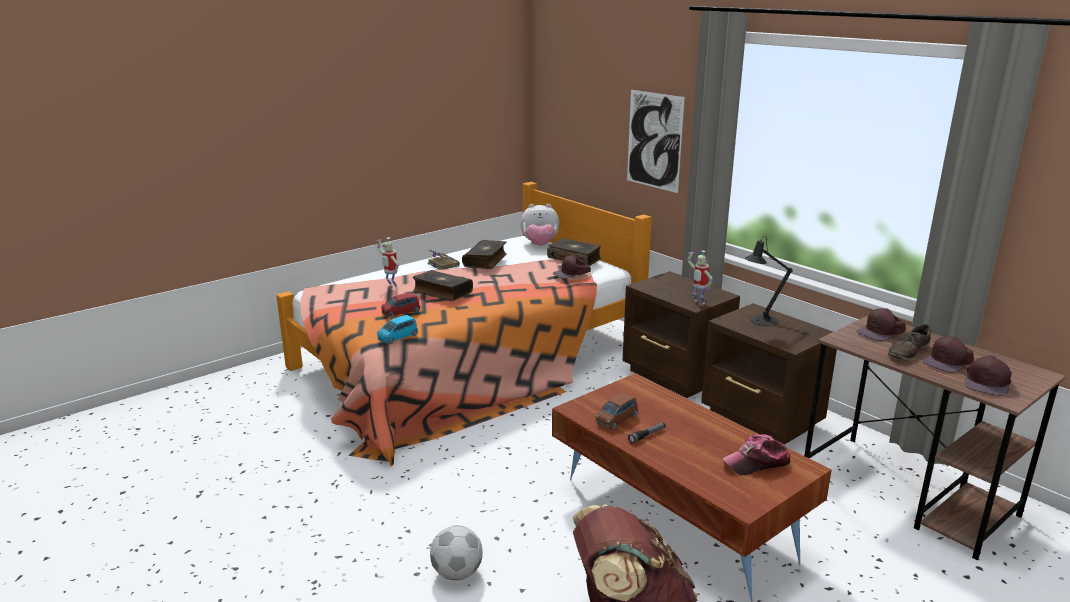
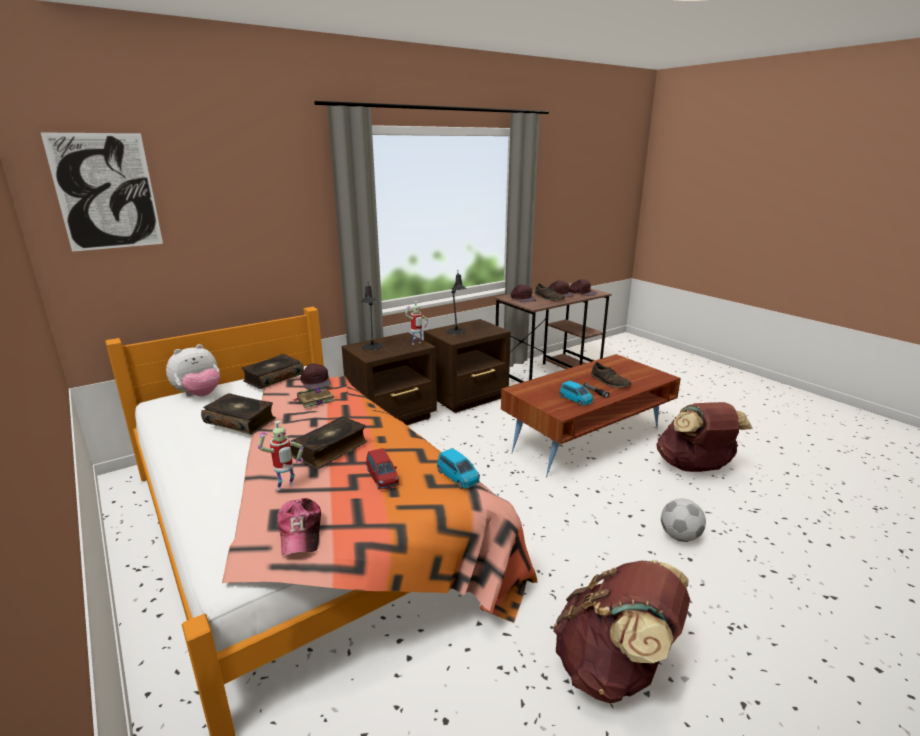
camera: 85 degrees left, 0 degrees up
(291, 502) = (613, 669): none -> brown backpack
(443, 264) = (212, 455): book -> book (314, 400)
(539, 245) = (199, 395): plush toy -> plush toy turned 45 degrees clockwise
(616, 419) = (575, 400): brown toy car -> blue toy car
(654, 140) = (275, 239): picture -> picture (106, 192)
(672, 283) = (372, 347): none -> black table lamp
(692, 450) = (610, 382): none -> brown shoe
(756, 462) = (617, 368): cap -> cap (300, 532)

